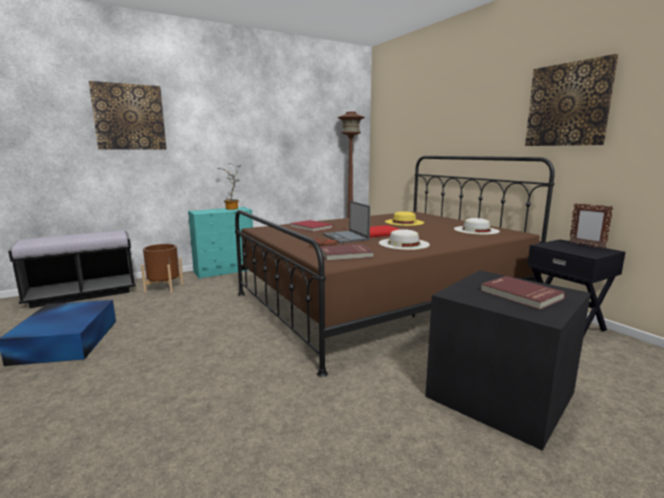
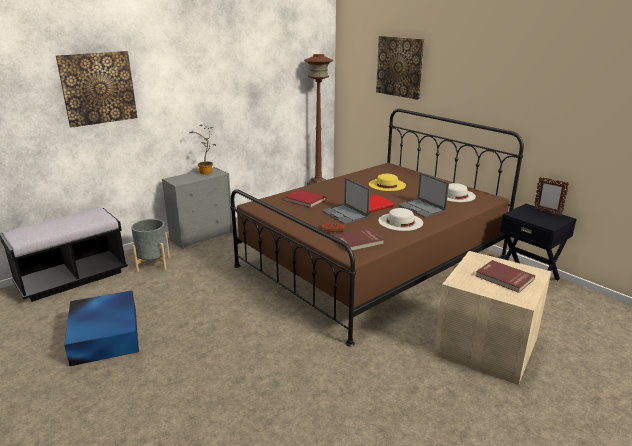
camera: 10 degrees left, 10 degrees up
(164, 288) = (153, 263): brown planter -> grey planter
(225, 271) = (202, 236): turquoise dresser -> grey dresser
(434, 236) = (422, 208): none -> laptop
(502, 394) = (488, 346): black storage box -> beige storage box
(568, 105) = (537, 88): picture -> picture (400, 67)

